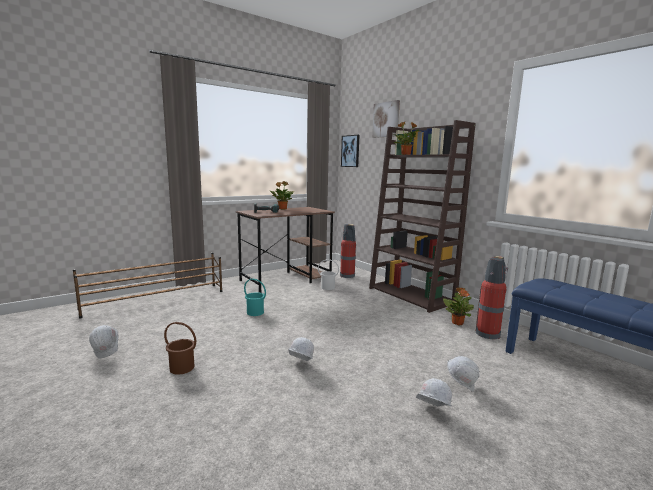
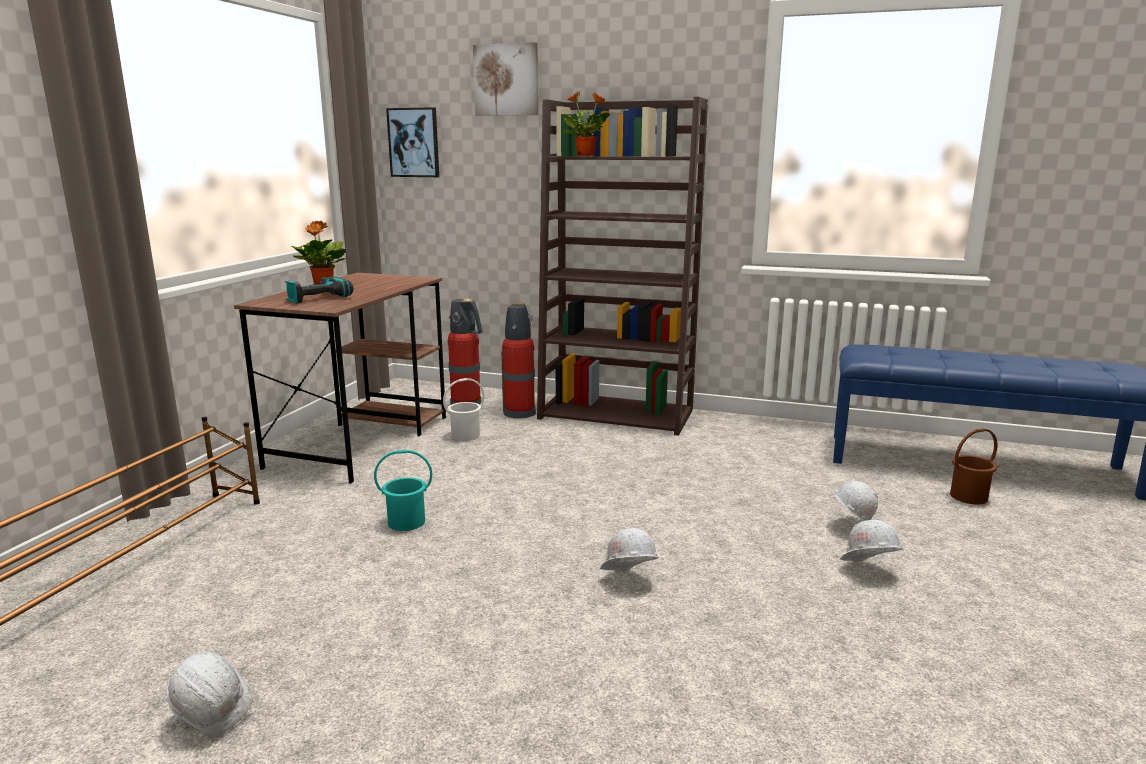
camera: 35 degrees left, 5 degrees up
(182, 368) = (440, 671): brown bucket -> brown bucket (969, 497)
(457, 323) = (733, 440): potted plant -> none
(488, 334) = (786, 444): fire extinguisher -> fire extinguisher (520, 412)

